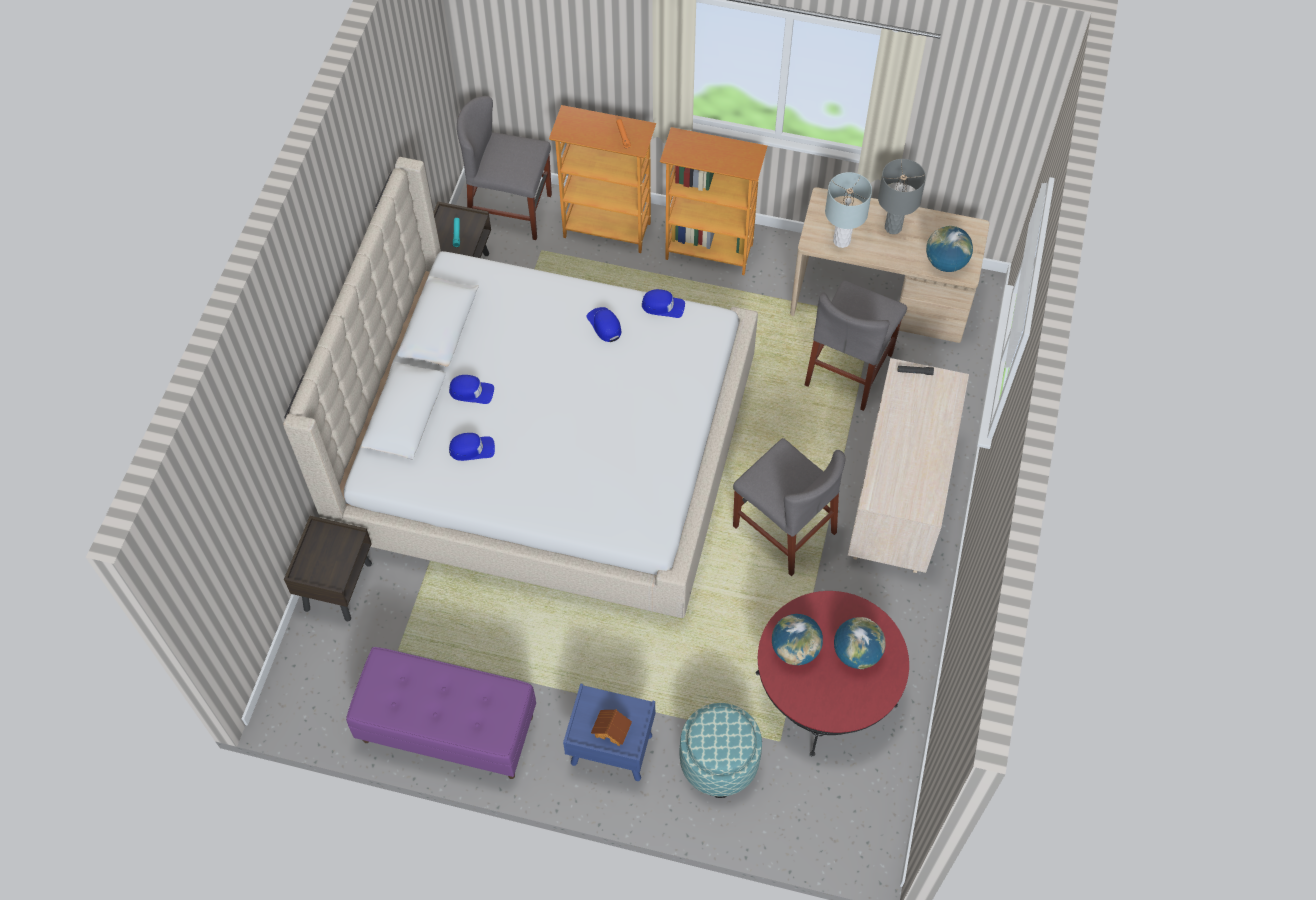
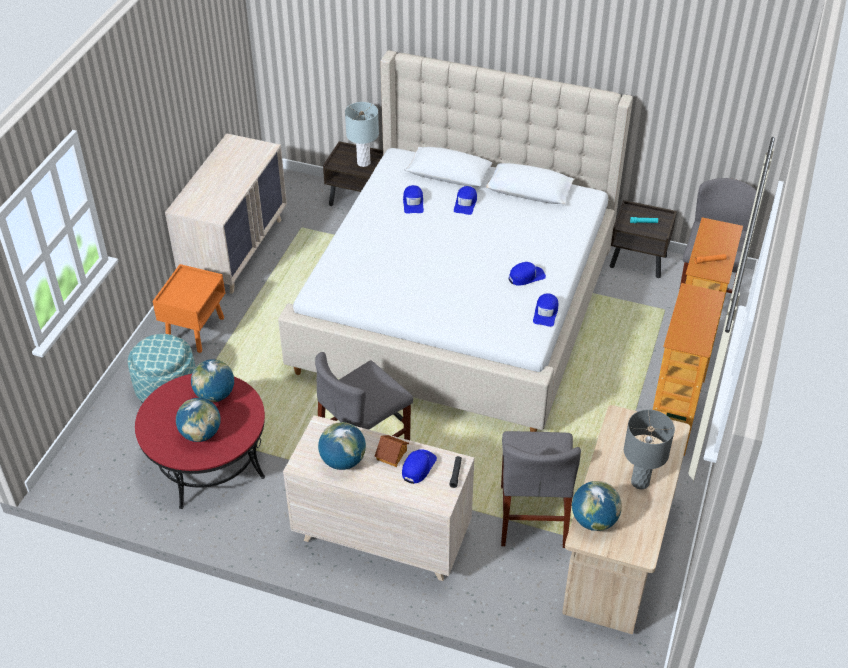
camera: 95 degrees right, 15 degrees down
(447, 729) = (235, 250): purple bench -> beige dresser
(610, 749) = (195, 330): blue nightstand -> orange nightstand
(612, 730) = (182, 290): toy house -> toy house (392, 455)
(842, 241) = (620, 439): grey table lamp -> grey table lamp (363, 163)
(849, 369) = (532, 516): grey chair -> grey chair turned 120 degrees counterclockwise
(912, 404) = (418, 467): none -> blue cap
(917, 472) = (343, 461): none -> globe

